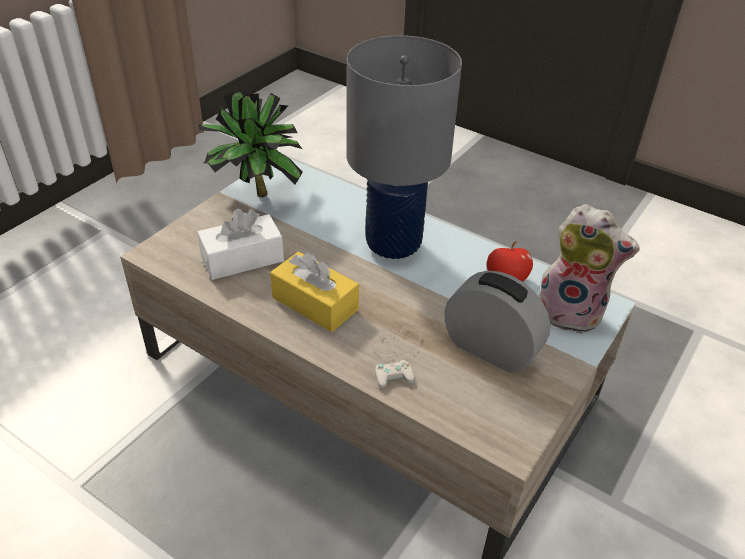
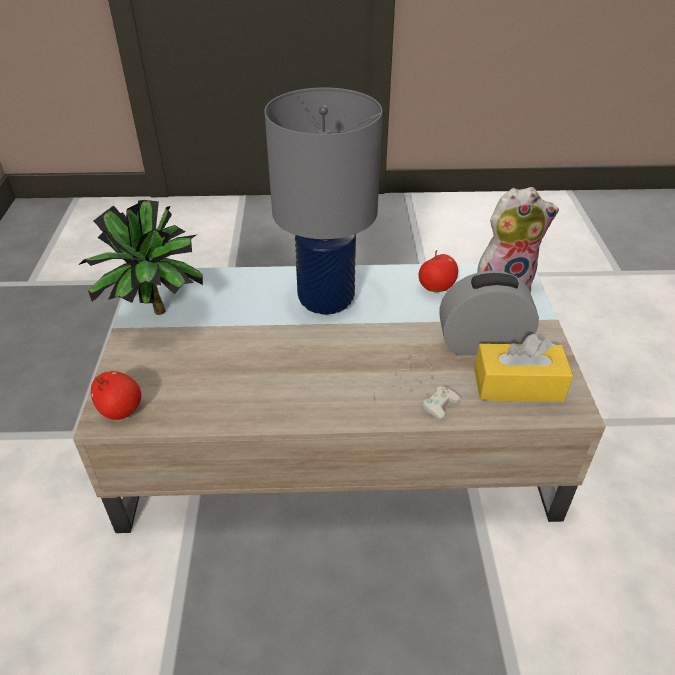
camera: 35 degrees left, 0 degrees up
(165, 253) = (121, 410): none -> apple
(242, 259) = (205, 377): white tissue box -> none
(315, 303) = (314, 381): yellow tissue box -> yellow tissue box (518, 385)

